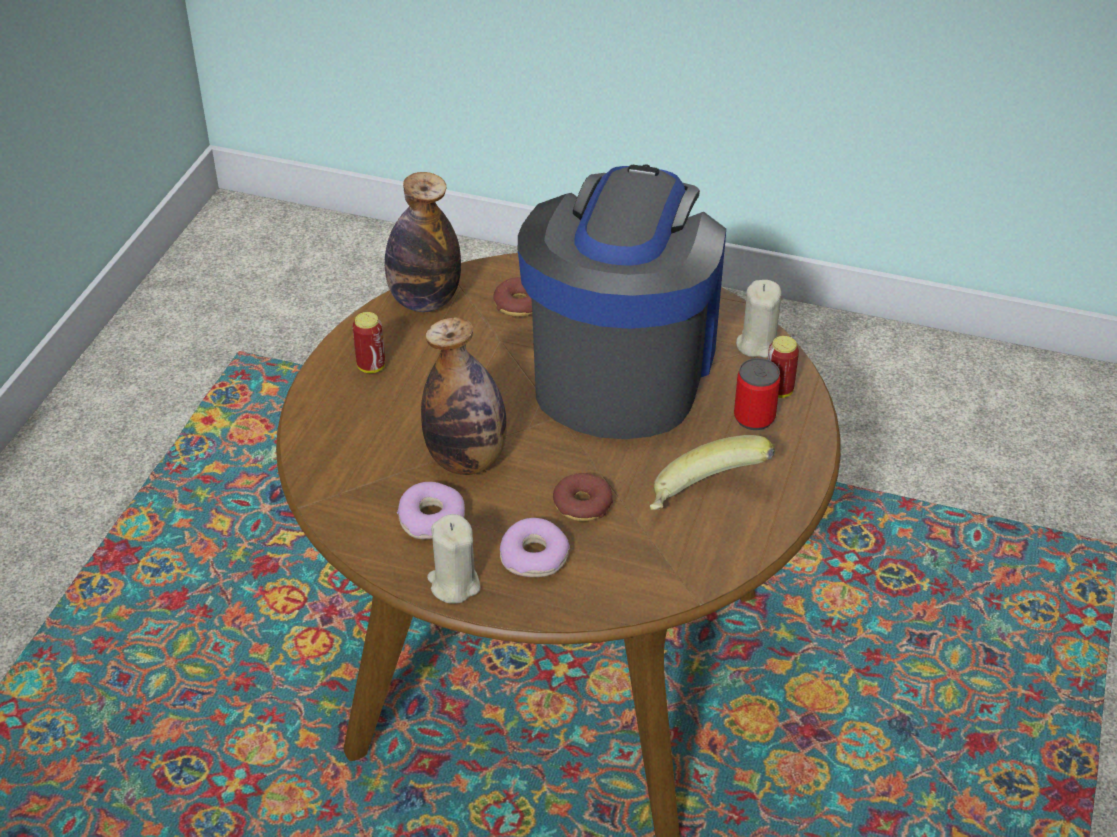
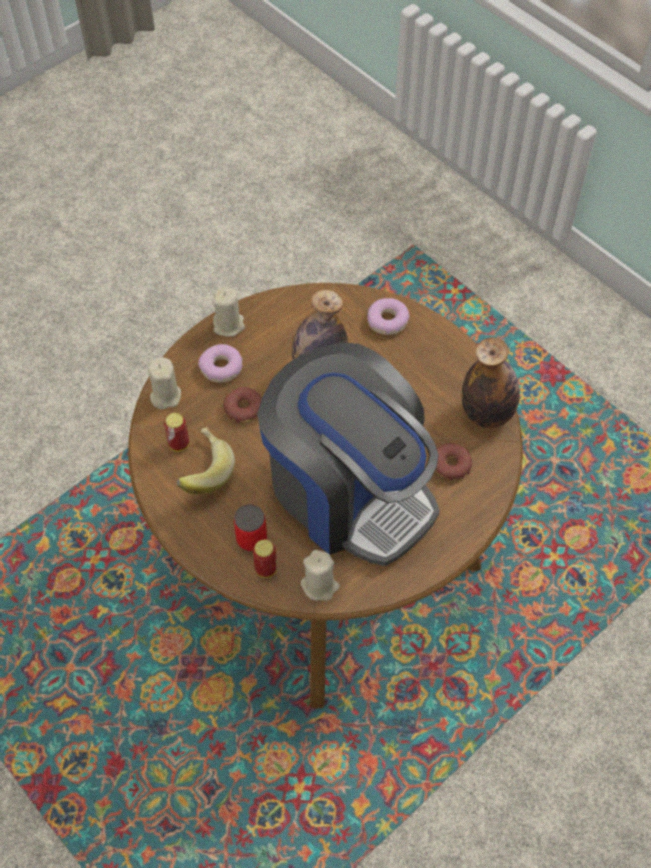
camera: 120 degrees right, 15 degrees up
(371, 367) = (435, 359): can -> can (179, 444)
(432, 519) = (283, 335): donut -> donut (387, 321)
(626, 593) = (165, 396): none -> beige candle

